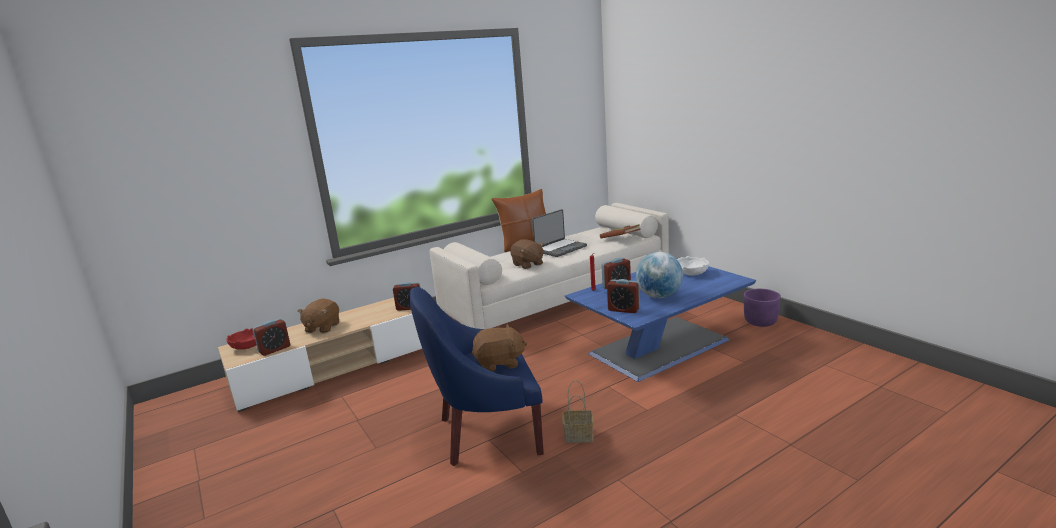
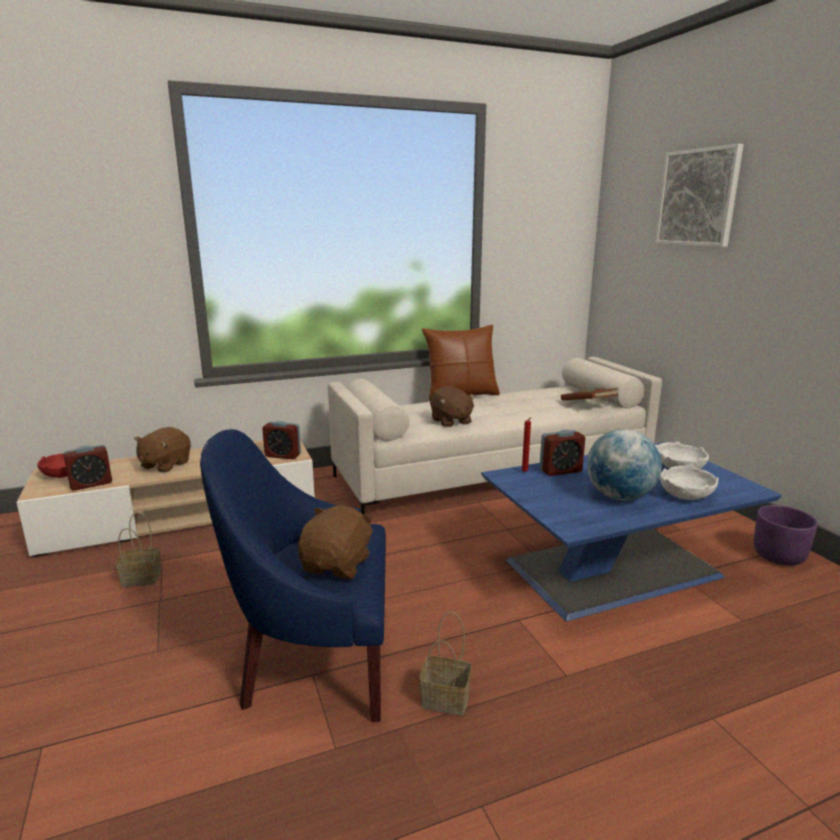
camera: 10 degrees right, 0 degrees up
(335, 409) = (143, 577): none -> basket
(499, 363) = (338, 565): brown plush toy -> brown plush toy turned 75 degrees counterclockwise
(560, 248) = (502, 406): laptop -> none
(623, 309) = (559, 509): alarm clock -> none
(675, 86) = (698, 198): none -> picture
(698, 289) = (685, 495): none -> white bowl

